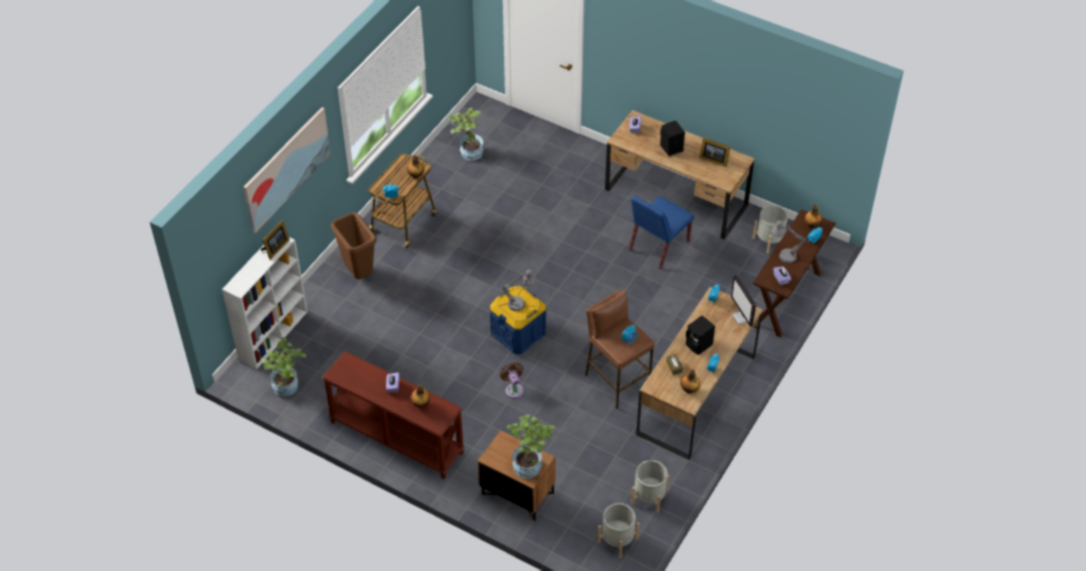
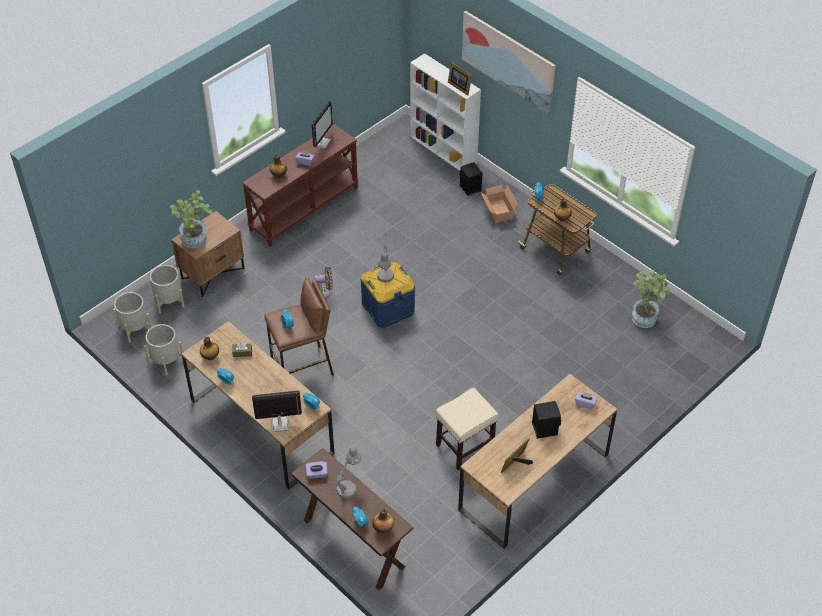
camera: 105 degrees right, 0 degrees up
(288, 388) = (382, 152): potted plant -> none
(356, 380) = (321, 142): none -> monitor
(359, 273) = (498, 211): brown trash can -> cardboard box
(658, 246) = (465, 446): blue chair -> beige stool
(699, 345) = (259, 379): black speaker -> black speaker (469, 188)
(769, 241) = (443, 554): grey planter -> grey planter (169, 301)

